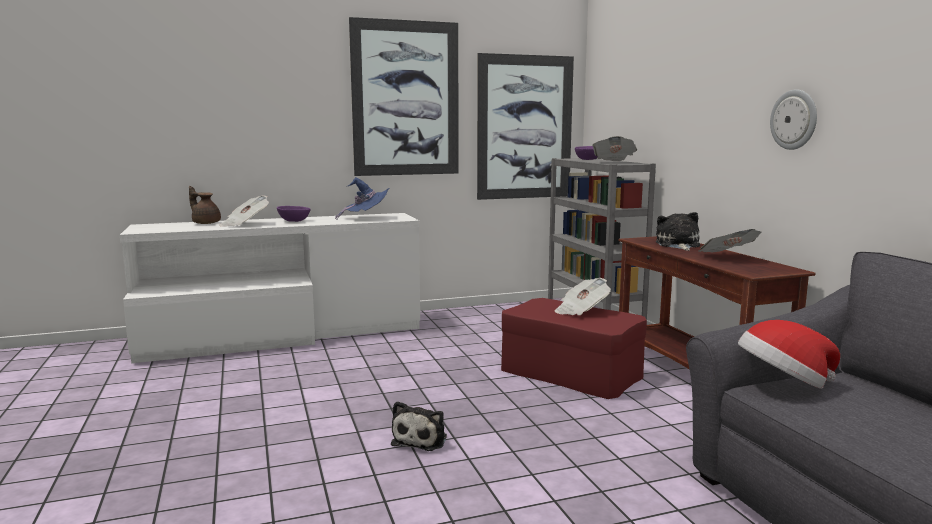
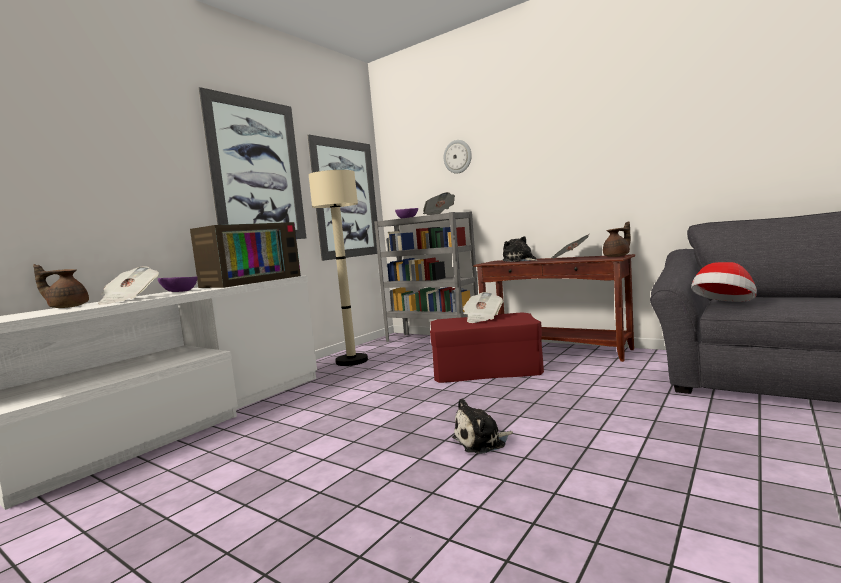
camera: 35 degrees left, 5 degrees down
(366, 218) = (251, 281): blue hat -> television
(421, 439) = (482, 442): plush toy -> plush toy turned 90 degrees clockwise
(477, 319) = (352, 361): none -> beige floor lamp
(776, 270) = (617, 256): none -> brown teapot
(794, 119) = (597, 160): wall clock -> wall clock (457, 156)

